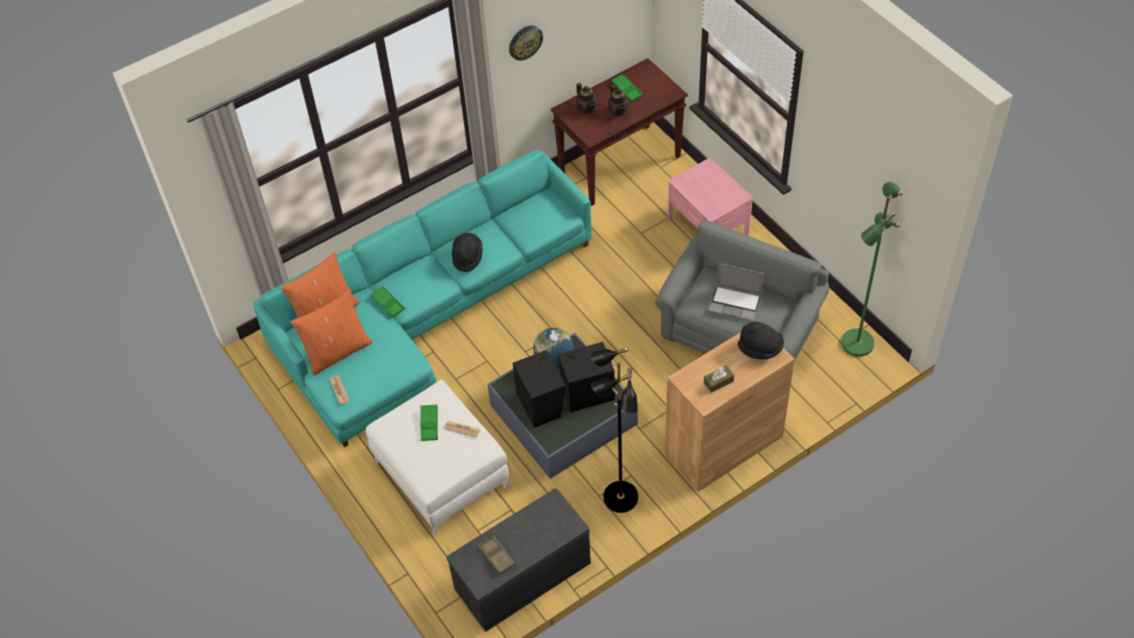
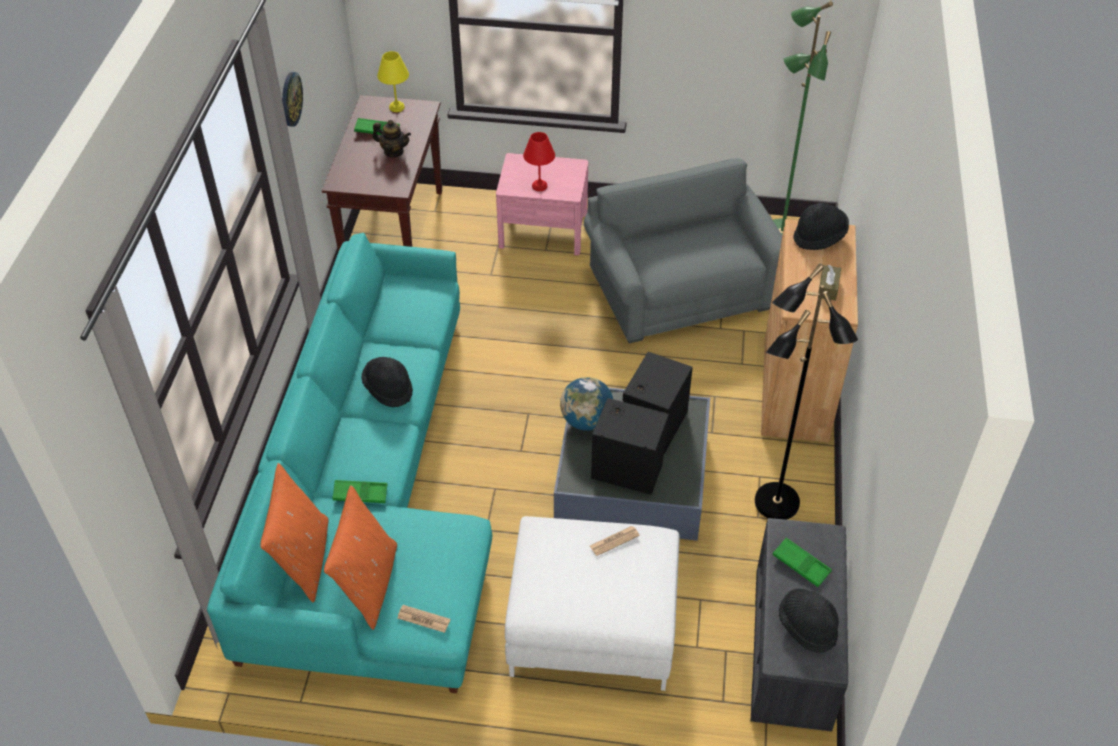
camera: 50 degrees left, 5 degrees down
(429, 424) = (575, 564): green tray -> green tray (801, 565)
(496, 556) = (807, 627): brown tray -> black hat
(587, 108) = (359, 168): teapot -> none
(657, 81) = (397, 107): none -> yellow table lamp
(700, 193) = (539, 185): none -> red table lamp
(735, 303) = (691, 249): laptop -> none

